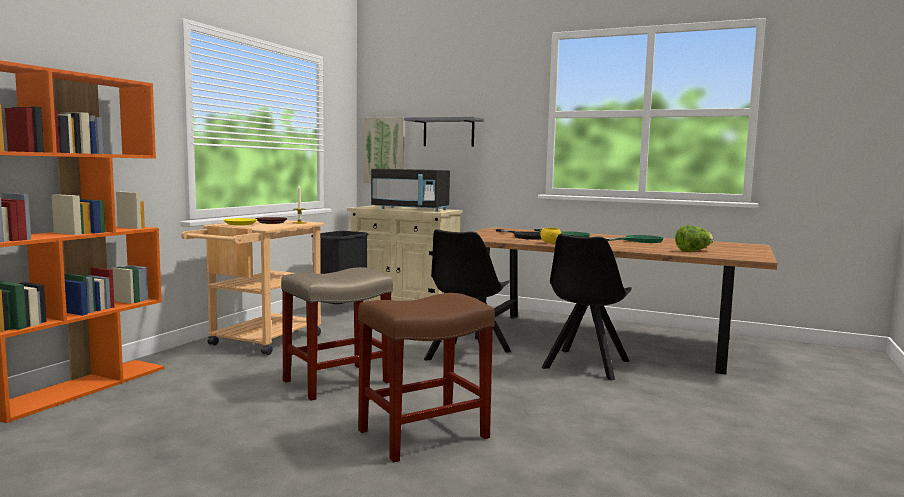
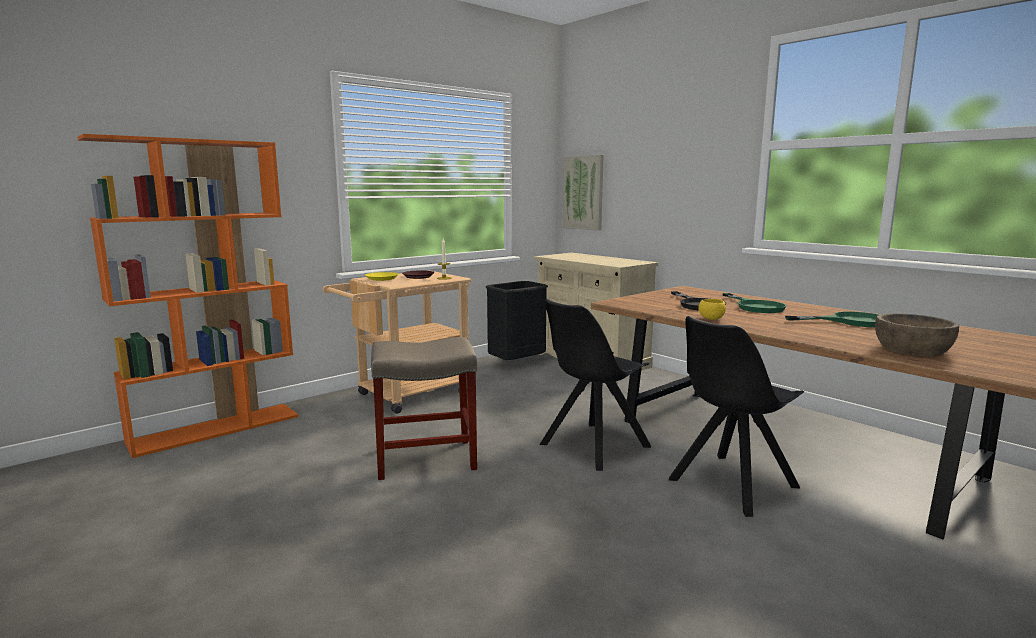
camera: 25 degrees right, 5 degrees up
(410, 209) = (597, 260): black microwave -> none
(424, 433) = (444, 553): brown stool -> none
(448, 132) = (646, 171): grey shelf -> none
(693, 251) = (912, 349): lettuce -> brown bowl

